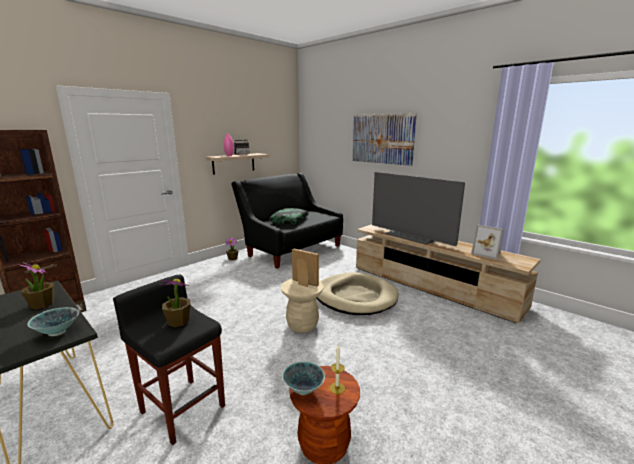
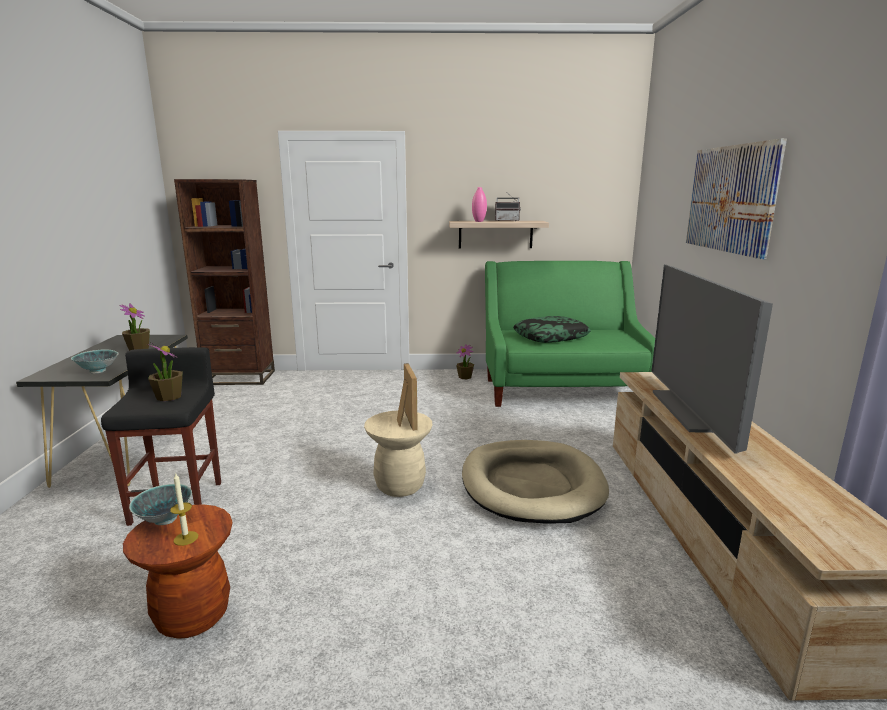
camera: 45 degrees right, 0 degrees up
(291, 249) = (561, 388): black sofa -> green sofa
(487, 254) = (798, 497): picture frame -> none

